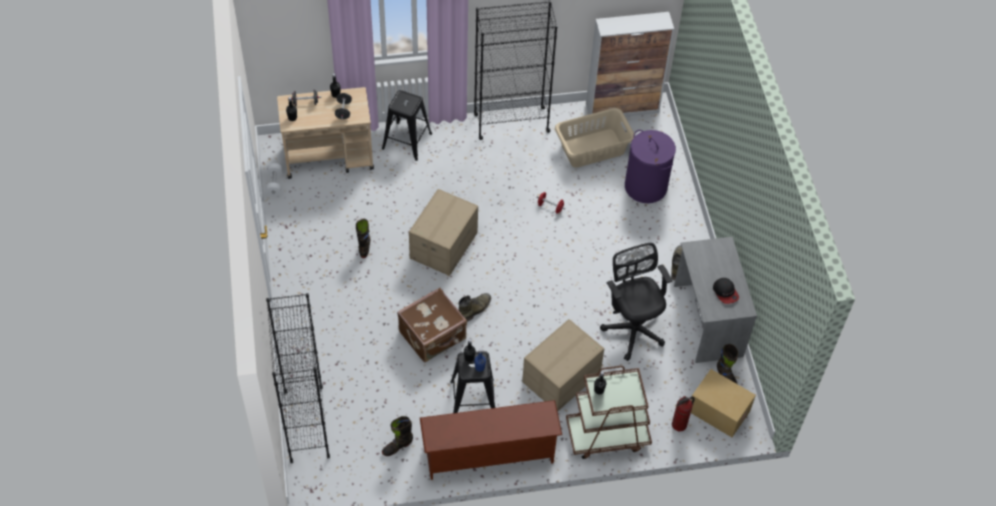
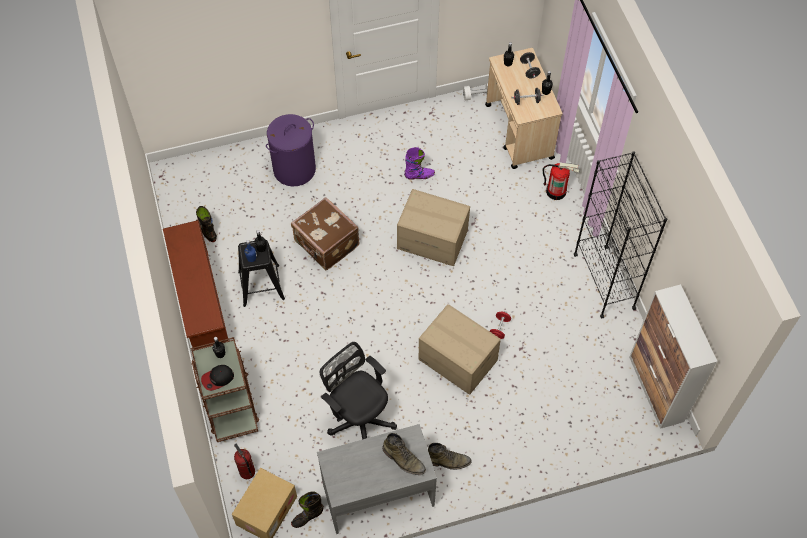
camera: 85 degrees right, 5 degrees up
(306, 425) = (223, 162): black bookcase -> none
(364, 246) = (419, 175): black boot -> purple boot
(406, 140) = (556, 191): black stool -> fire extinguisher
(474, 309) = (361, 275): green boot -> green boot (404, 459)
(561, 378) = (291, 358): cardboard box -> cardboard box (457, 360)
(593, 149) = (588, 363): beige laundry basket -> none
(632, 327) = (359, 420): black office chair -> black office chair turned 105 degrees counterclockwise
(646, 187) = (547, 421): purple laundry basket -> purple laundry basket (294, 169)
(725, 292) = (358, 473): cap -> cap (217, 378)

